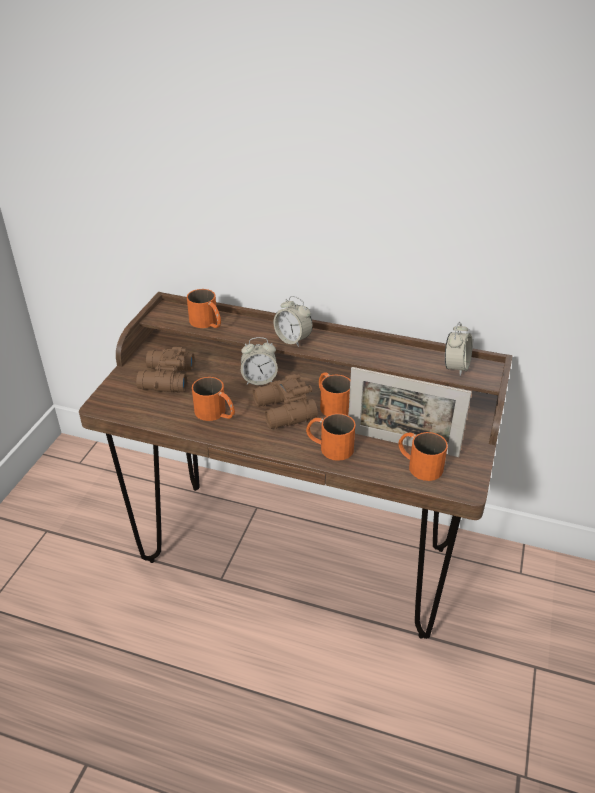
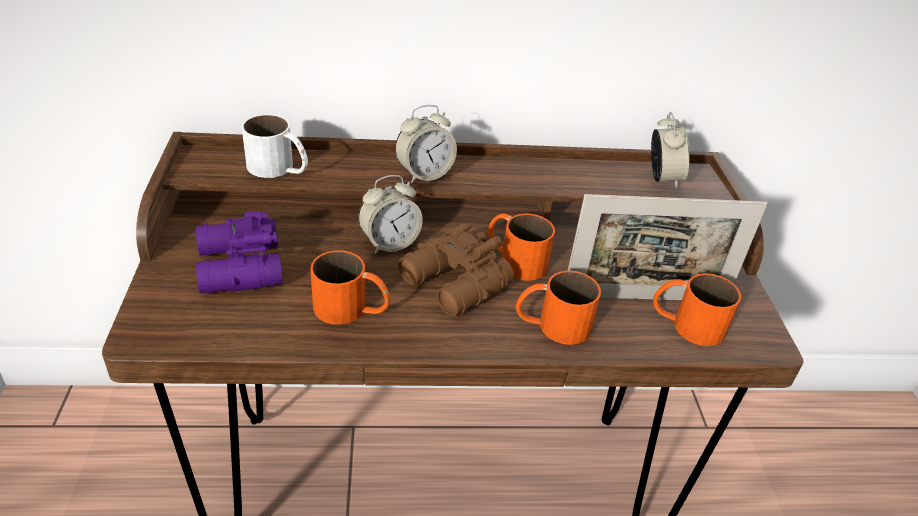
camera: 25 degrees left, 0 degrees up
(165, 379) = (238, 269): brown binoculars -> purple binoculars
(207, 323) = (279, 169): orange mug -> white mug
(293, 339) = (424, 174): alarm clock -> alarm clock turned 45 degrees counterclockwise

